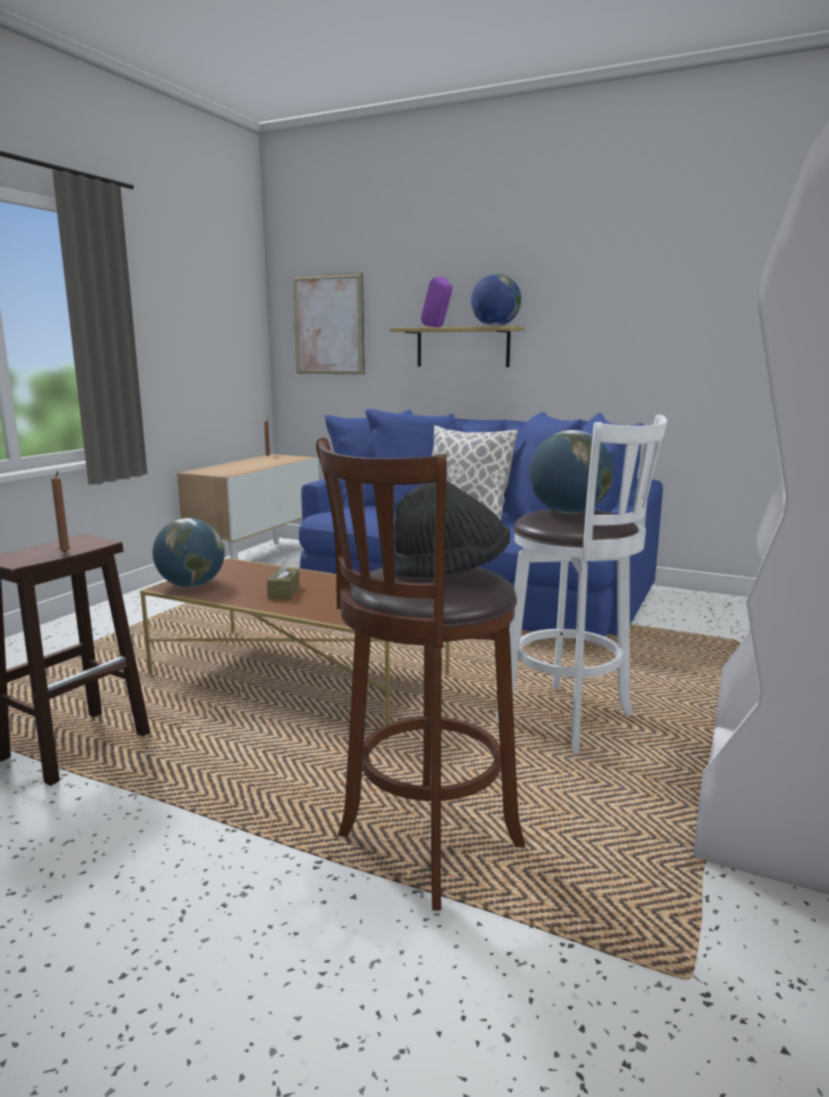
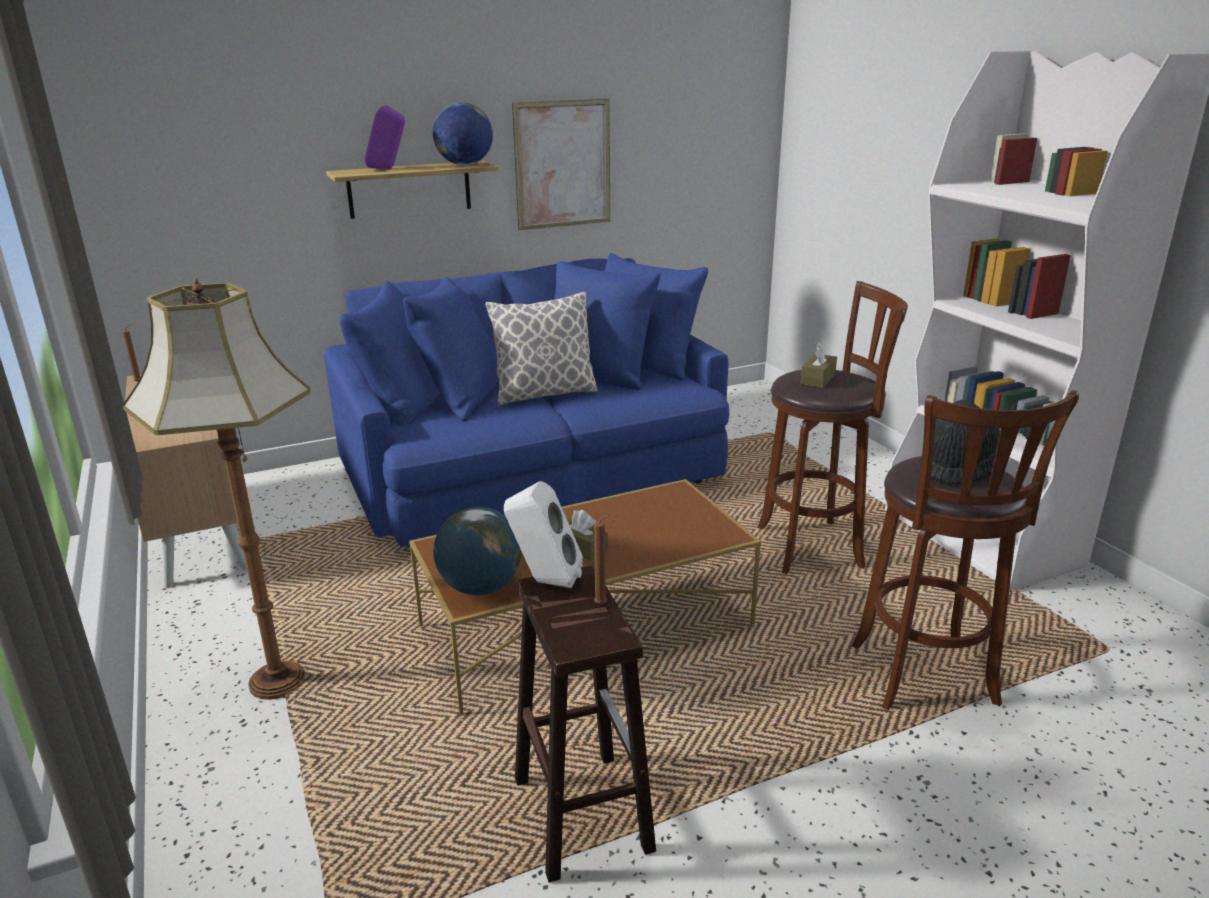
camera: 50 degrees left, 10 degrees up
(83, 537) = (544, 582): none -> white speaker
(136, 622) = (275, 681): none -> floor lamp
(328, 325) = (194, 171): picture -> picture (563, 164)
(568, 512) = (818, 379): globe -> brown tissue box
(571, 721) = (815, 547): white stool -> brown stool

